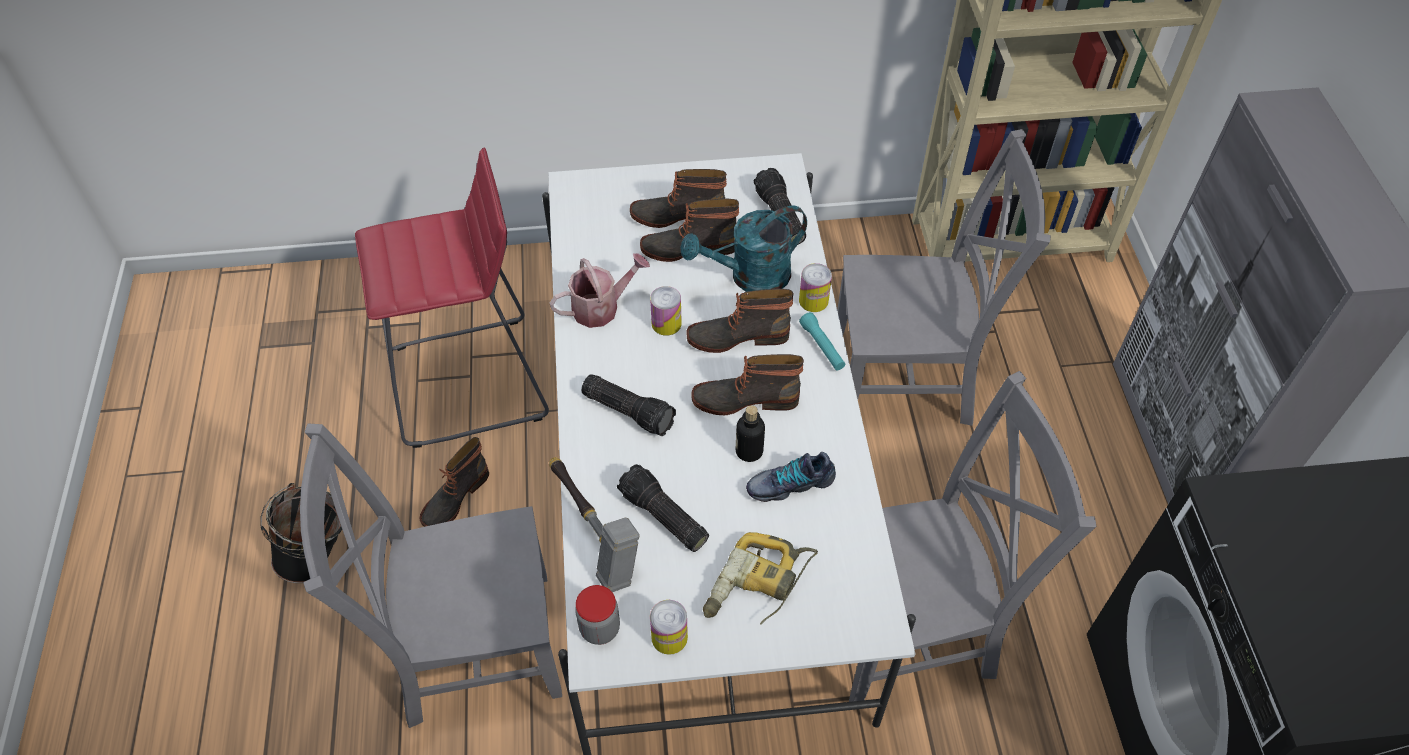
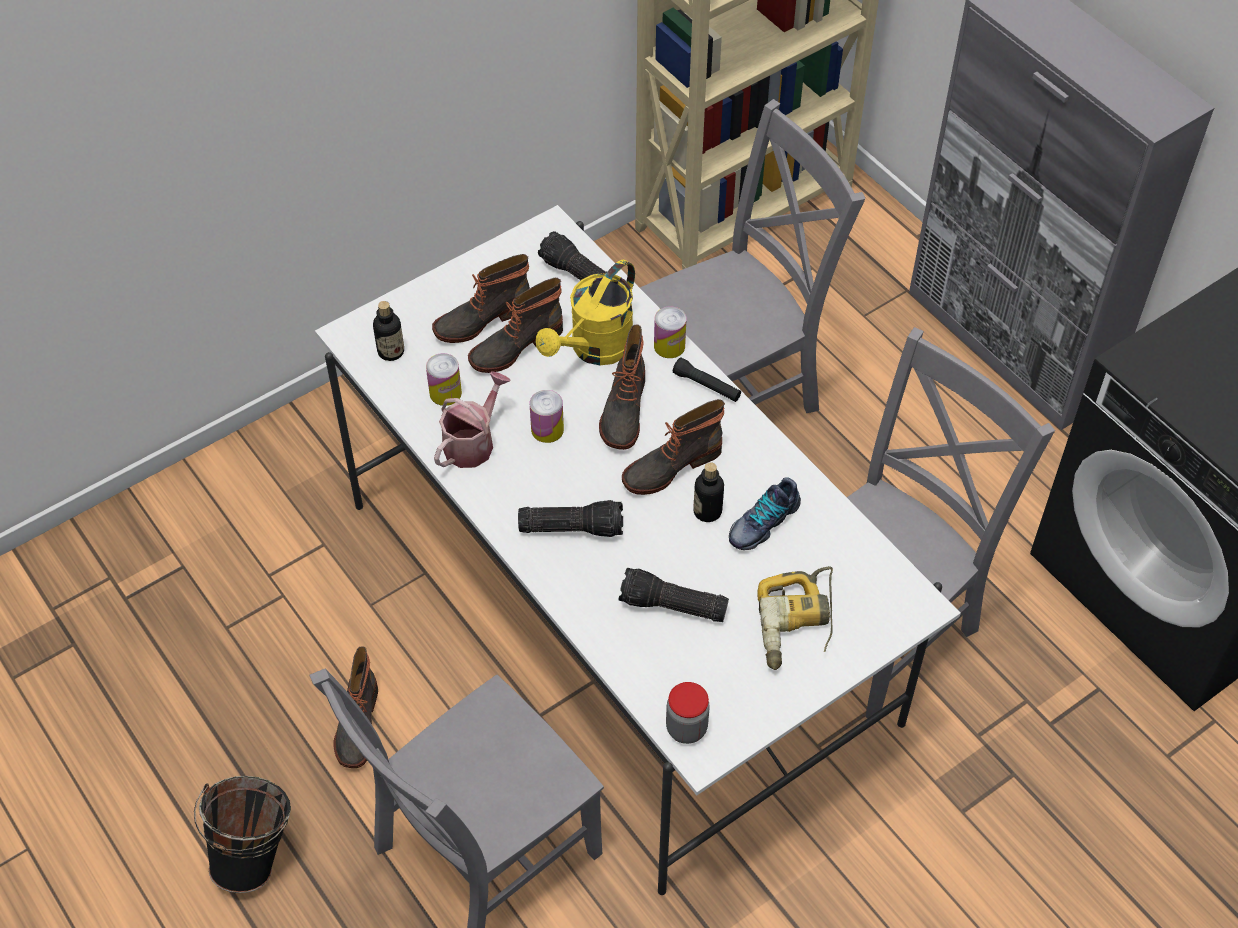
camera: 30 degrees left, 0 degrees up
(470, 382) = (287, 602): red stool -> none
(591, 211) = (391, 351): none -> bottle
(593, 532) = (619, 651): hammer -> none
(669, 637) = (751, 704): can -> can (445, 393)
(737, 336) = (623, 411): boot -> boot turned 45 degrees counterclockwise
(750, 277) = (595, 350): turquoise watering can -> yellow watering can
(822, 347) = (707, 386): turquoise flashlight -> black flashlight

